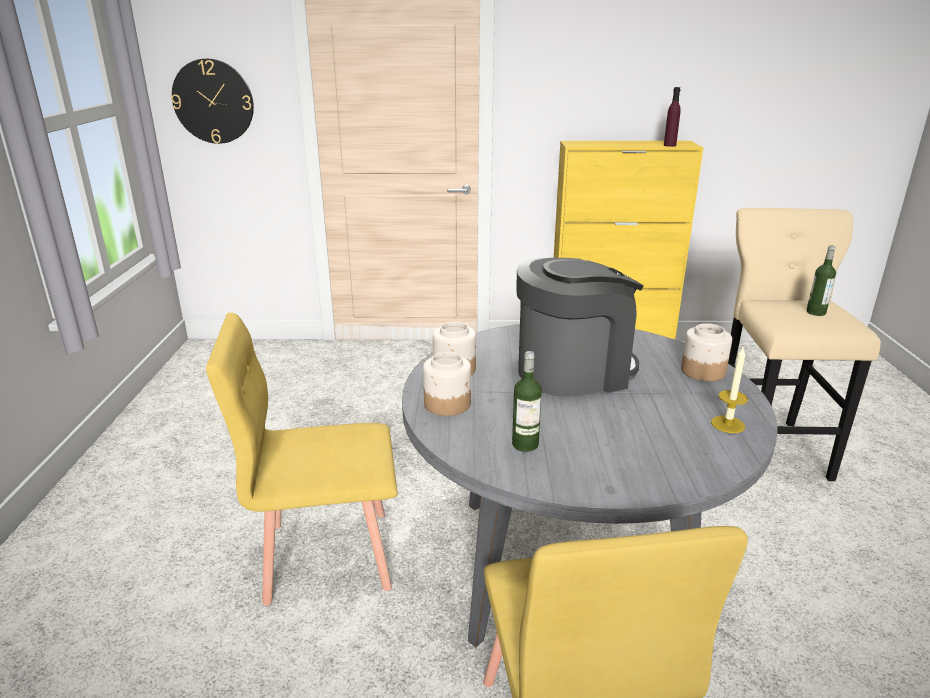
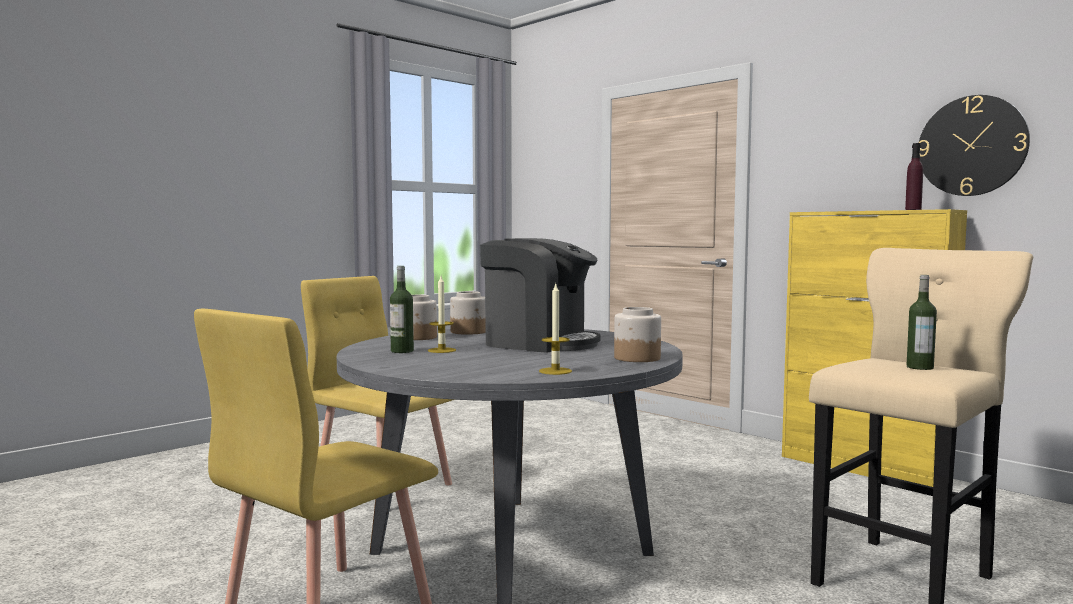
camera: 45 degrees right, 20 degrees down
(213, 101) = (549, 188): wall clock -> wall clock (971, 146)
(550, 425) = (441, 350): none -> candle

